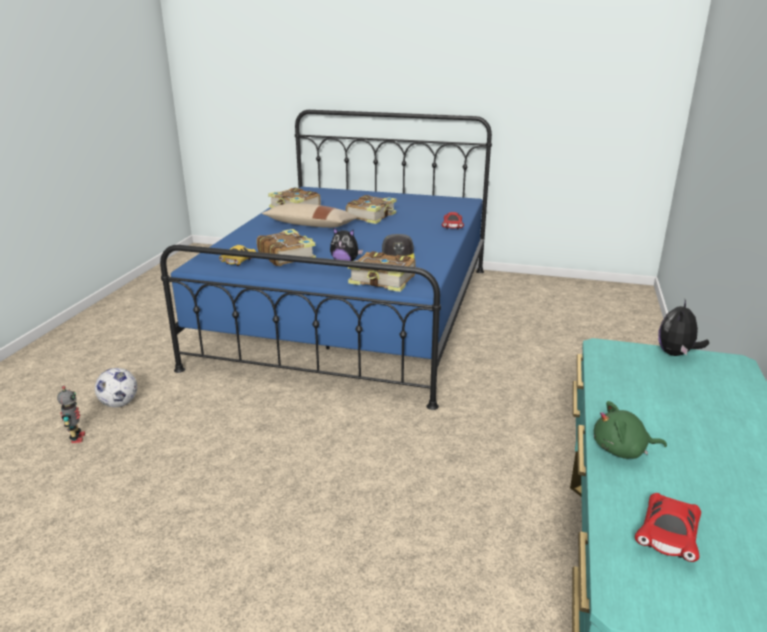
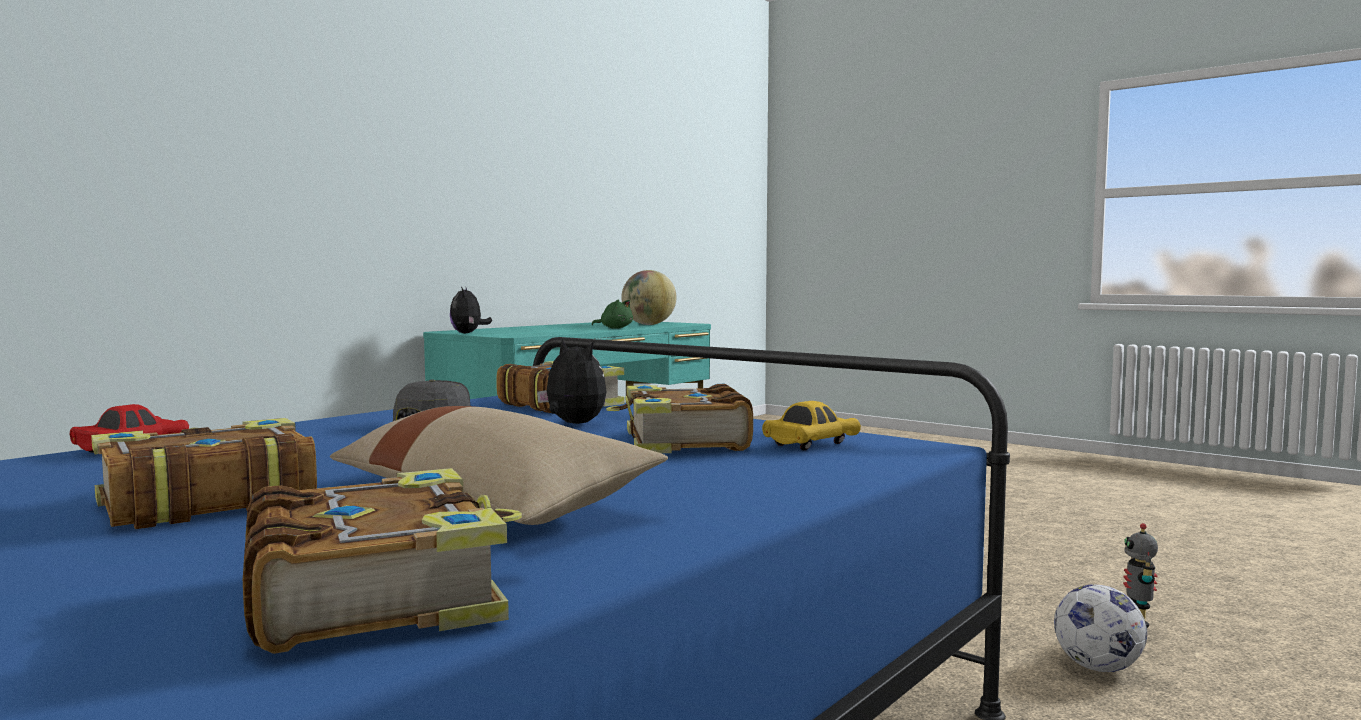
camera: 155 degrees left, 20 degrees down
(667, 537) = (648, 324): red toy car -> globe
(676, 354) = (468, 333): plush toy -> plush toy turned 120 degrees clockwise

